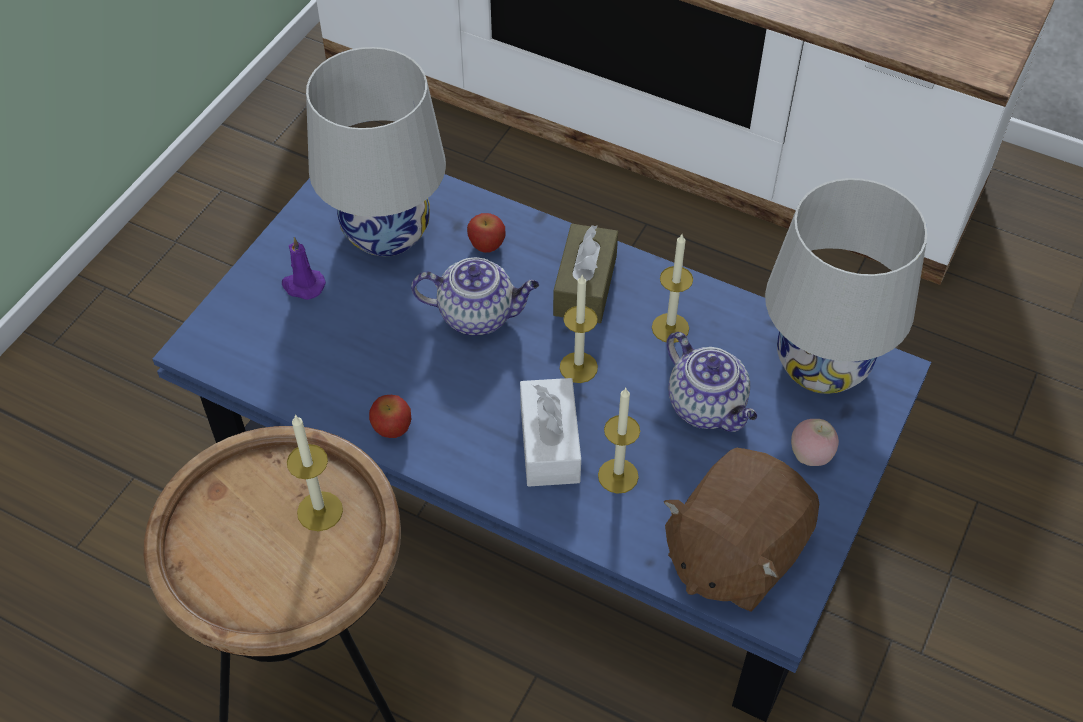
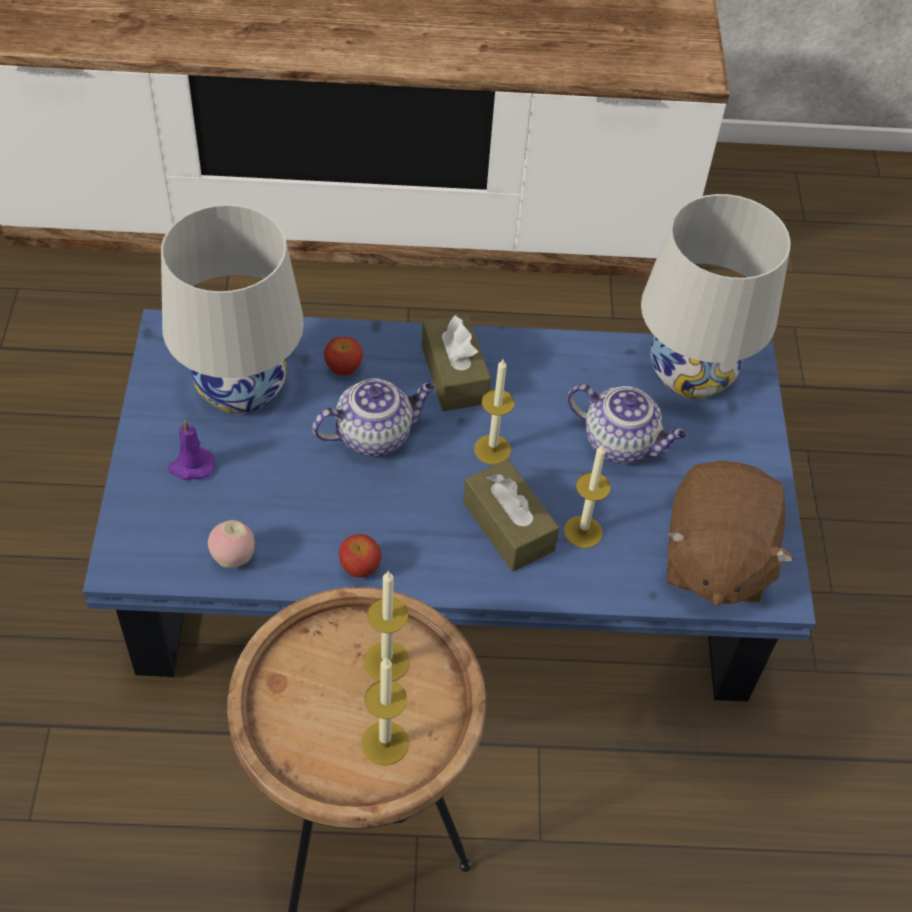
camera: 30 degrees left, 0 degrees up
(549, 443) = (508, 526): white tissue box -> brown tissue box
(670, 328) = (549, 386): candle -> candle (385, 743)
(810, 456) = (726, 454): apple -> apple (233, 557)

